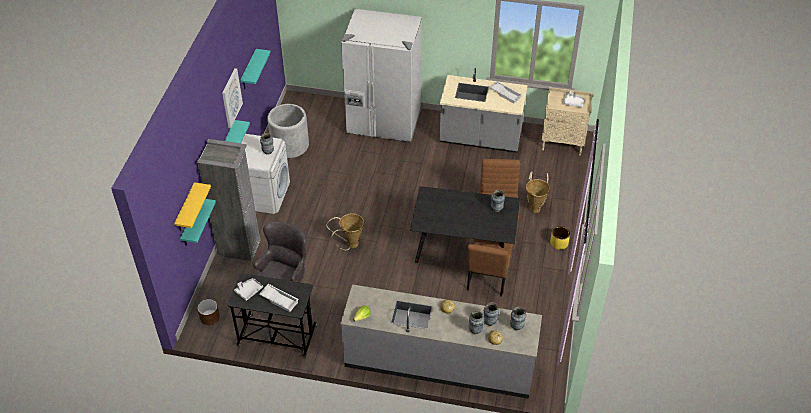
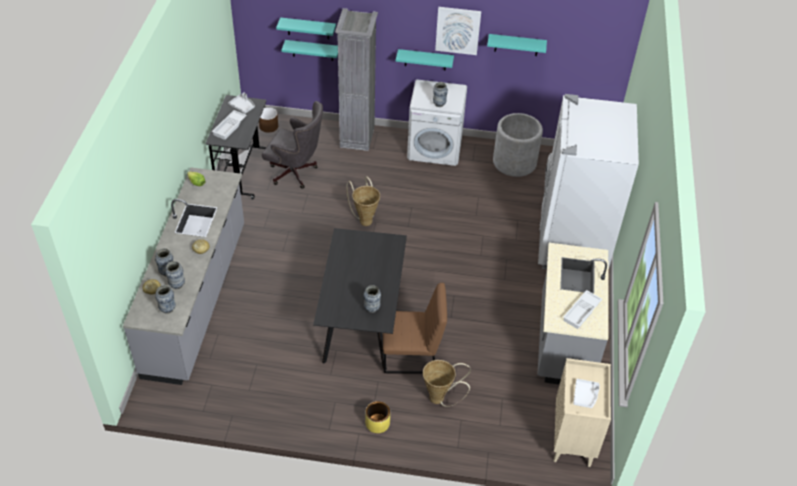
camera: 85 degrees right, 0 degrees up
(185, 209) = (308, 28): yellow shelf -> turquoise shelf
(487, 278) = (316, 343): brown chair -> none

